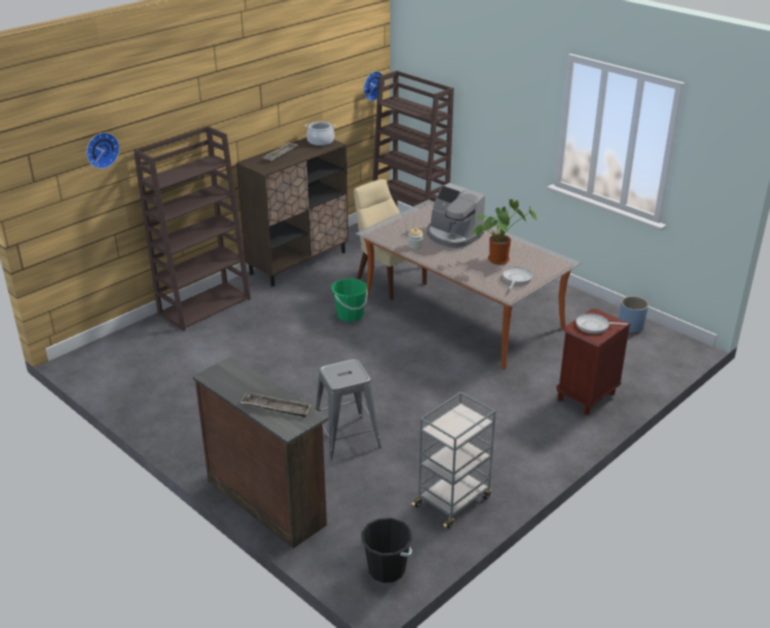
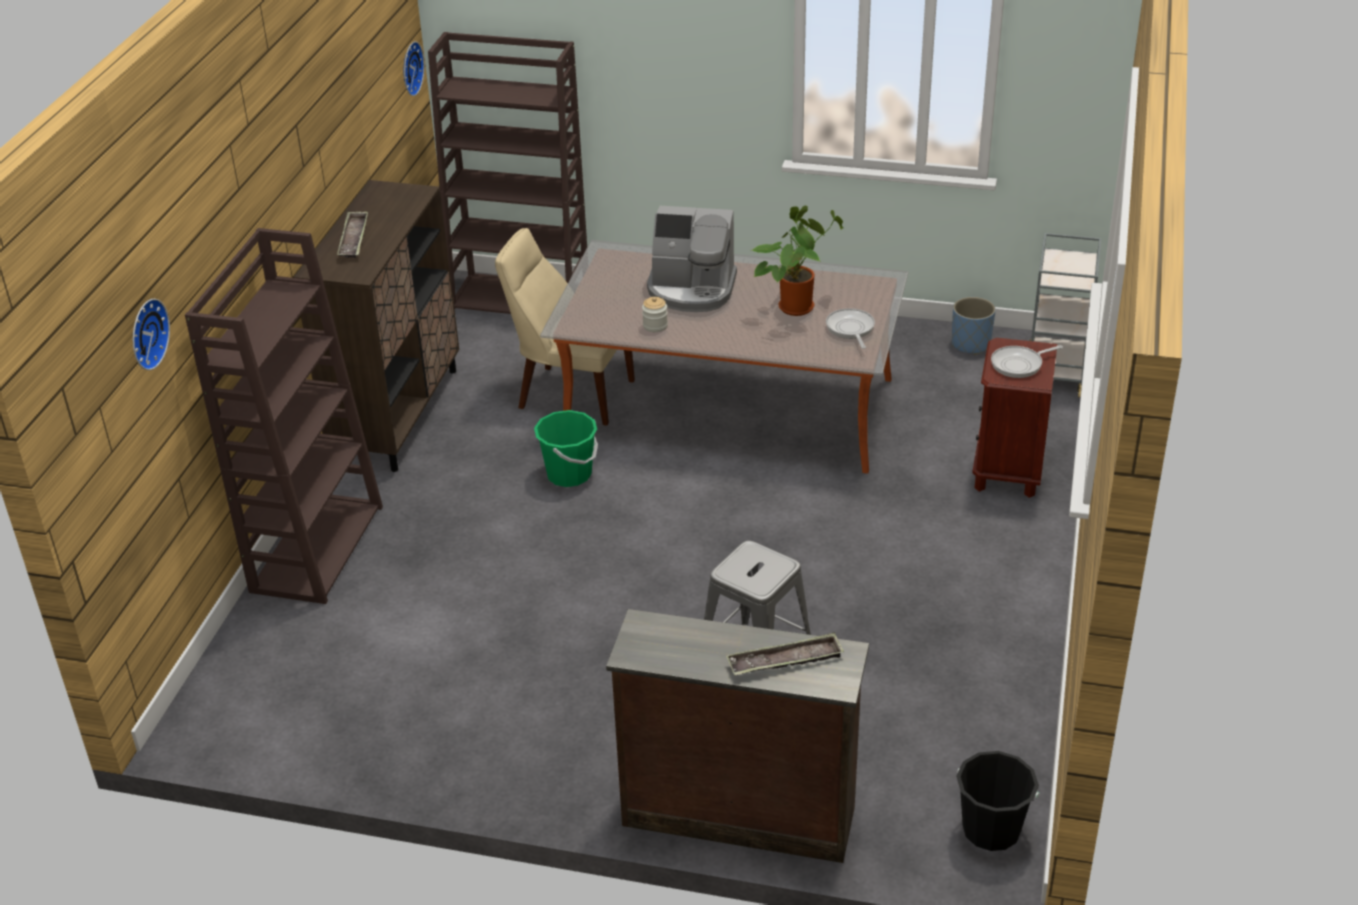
camera: 30 degrees left, 5 degrees up
(320, 142) = (393, 195): cooking pot -> none
(452, 501) = (982, 694): grey cart -> grey cart (1055, 372)

